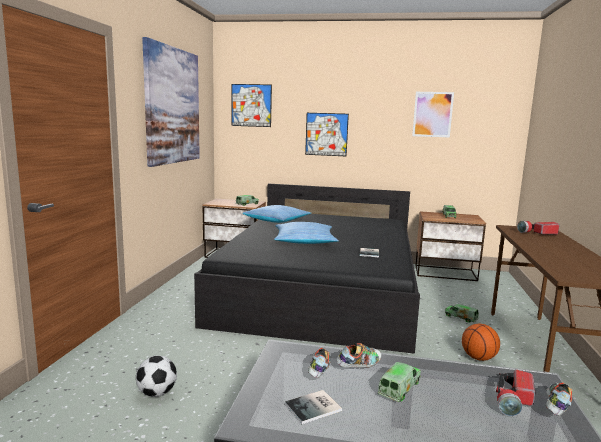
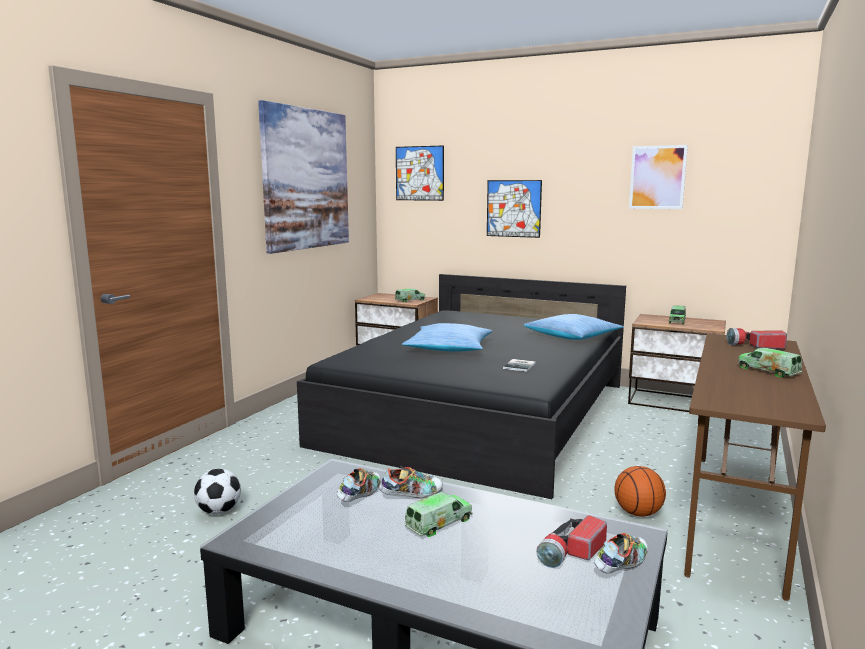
camera: 15 degrees right, 0 degrees up
(277, 220) = (438, 321): pillow -> pillow (573, 336)
(315, 408) = (324, 532): book -> none
(461, 317) = (652, 461): toy truck -> toy truck (768, 371)

